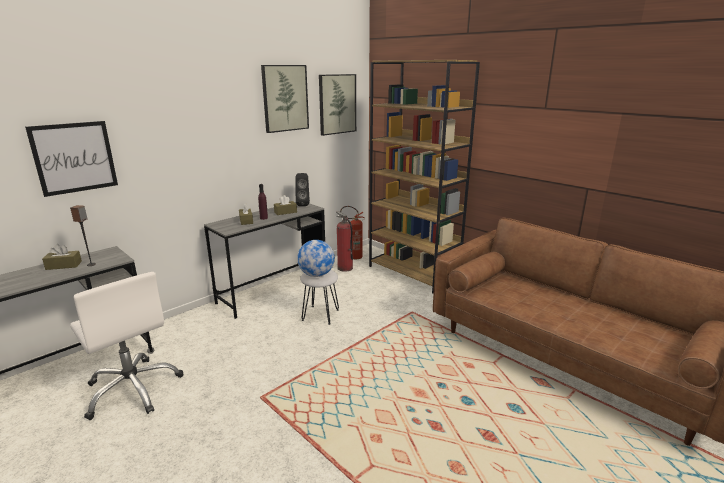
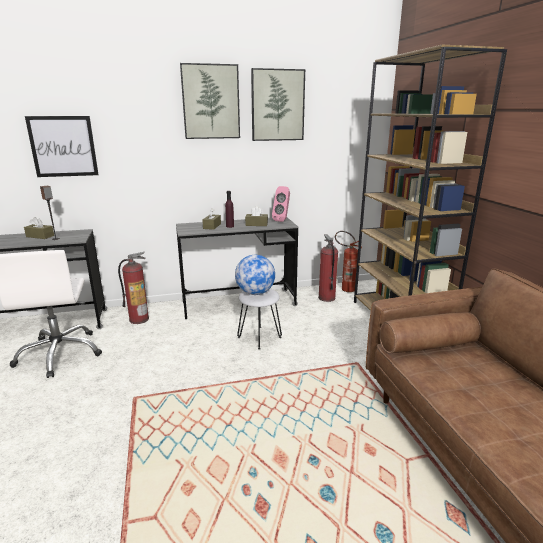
camera: 30 degrees right, 0 degrees up
(186, 332) = (139, 319): none -> fire extinguisher
(303, 204) = (282, 220): black speaker -> pink speaker
(337, 104) = (344, 116): picture -> picture (211, 102)

